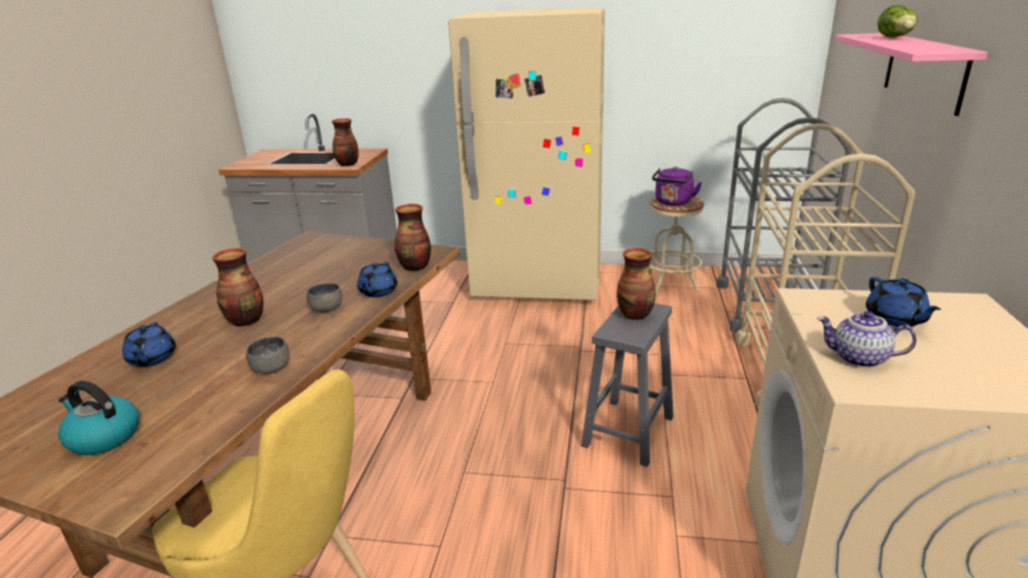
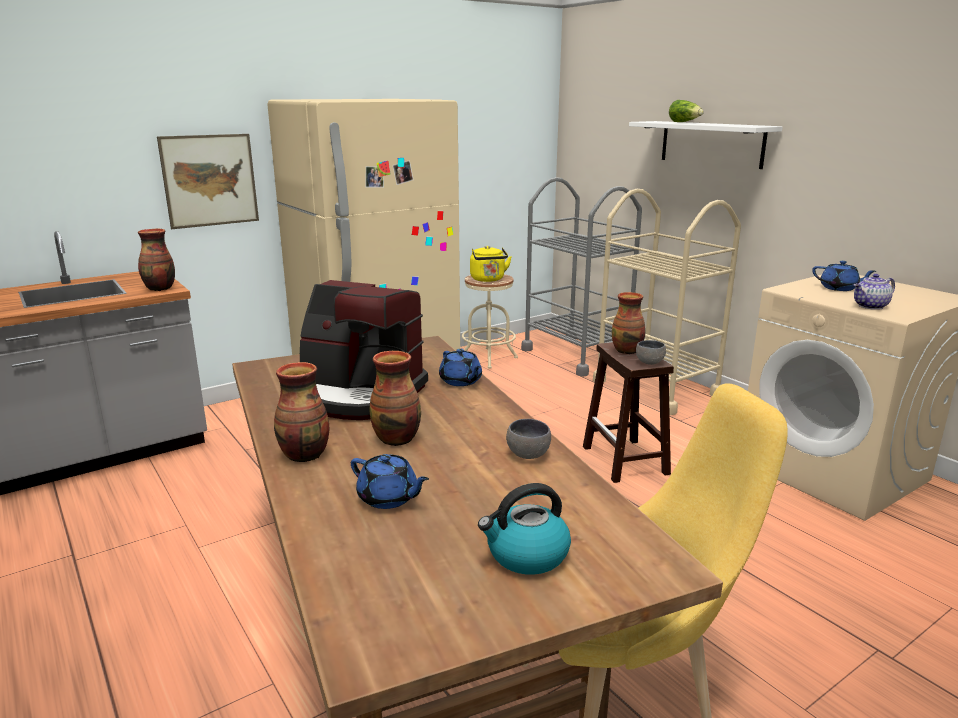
camera: 45 degrees left, 5 degrees down
(305, 279) = (359, 395): none -> coffee machine
(327, 309) = (451, 405): grey bowl -> grey bowl (648, 362)
(415, 267) = (442, 357): vase -> vase (305, 455)
(426, 81) = (210, 180): none -> picture
(628, 432) = (626, 461): grey stool -> brown stool
(673, 203) = (488, 279): purple kettle -> yellow kettle
(924, 70) = (711, 143): pink shelf -> white shelf

